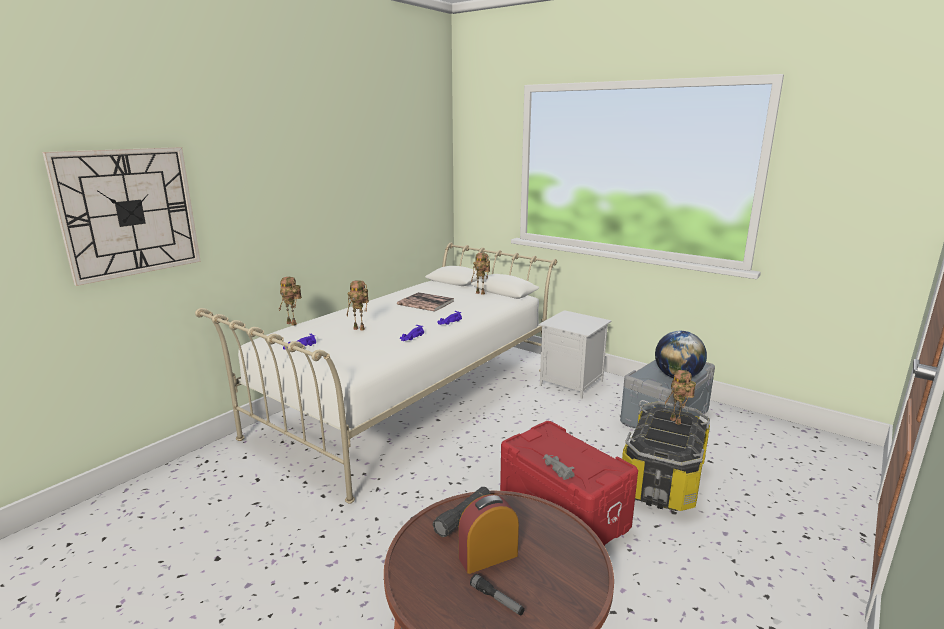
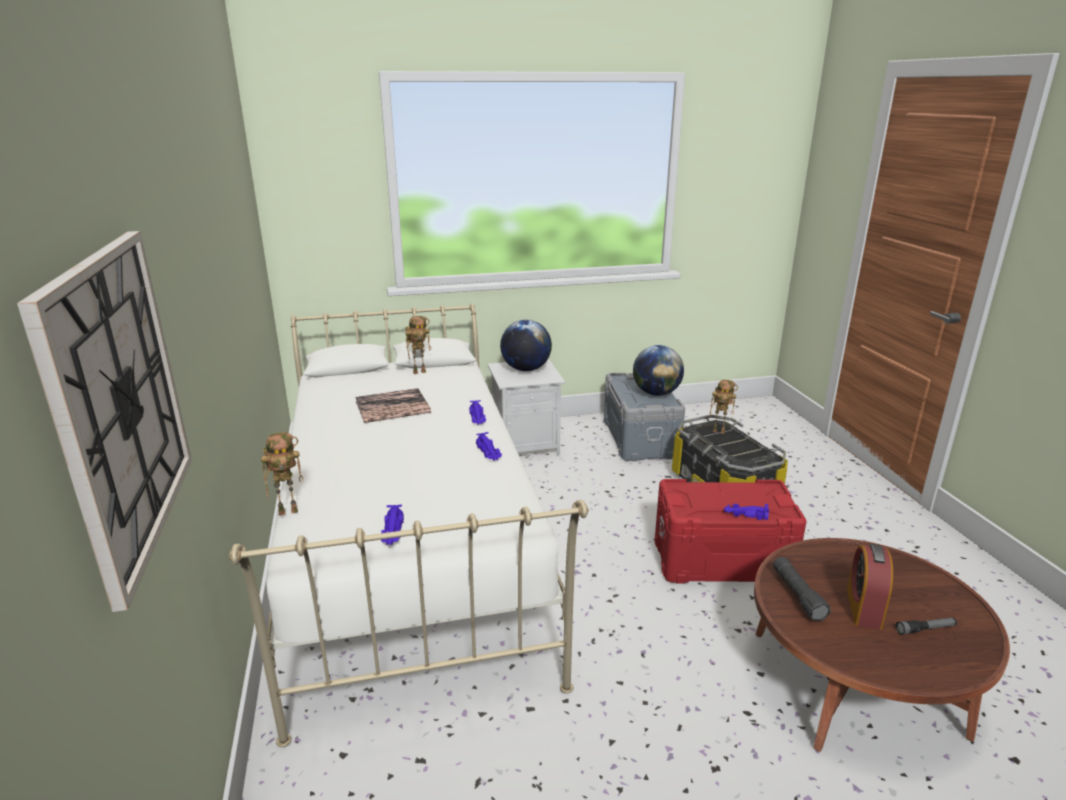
camera: 50 degrees left, 5 degrees up
(360, 329) = (405, 471): toy robot -> none
(557, 468) = (745, 514): grey toy car -> purple toy car
(579, 320) = (526, 369): none -> globe

